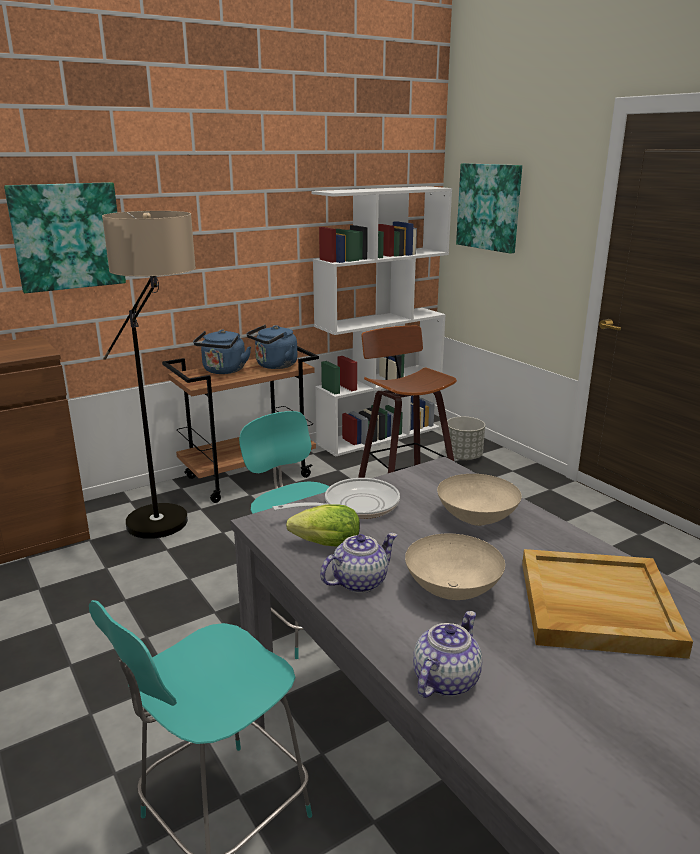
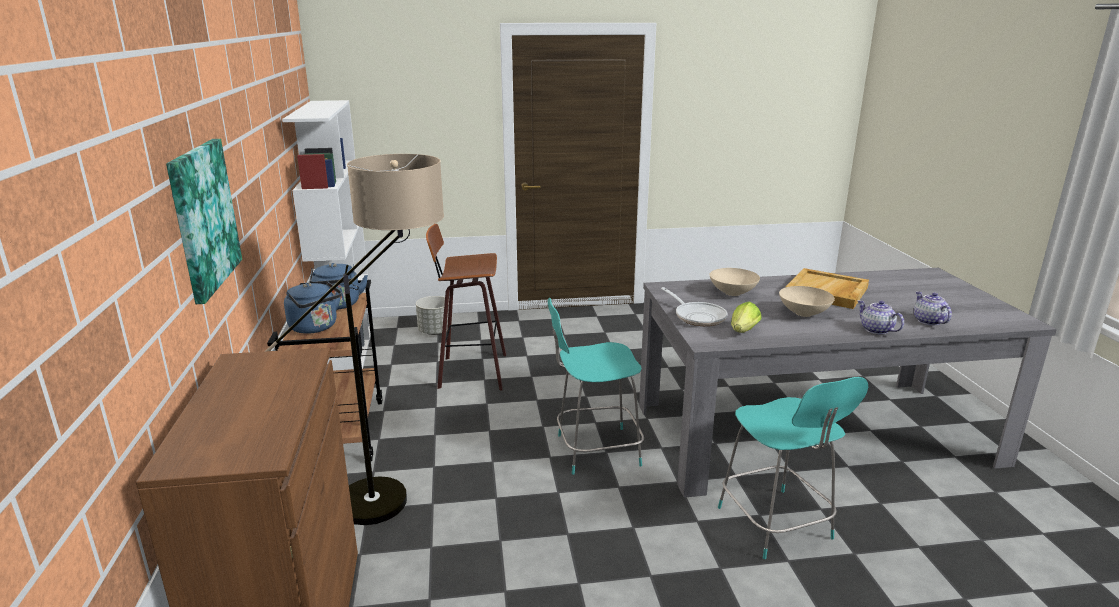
camera: 65 degrees left, 0 degrees up
(354, 506) = (697, 316): frying pan -> frying pan turned 150 degrees clockwise
(359, 581) = (787, 331): teapot -> teapot (928, 321)
(489, 207) = (381, 113): picture -> none

